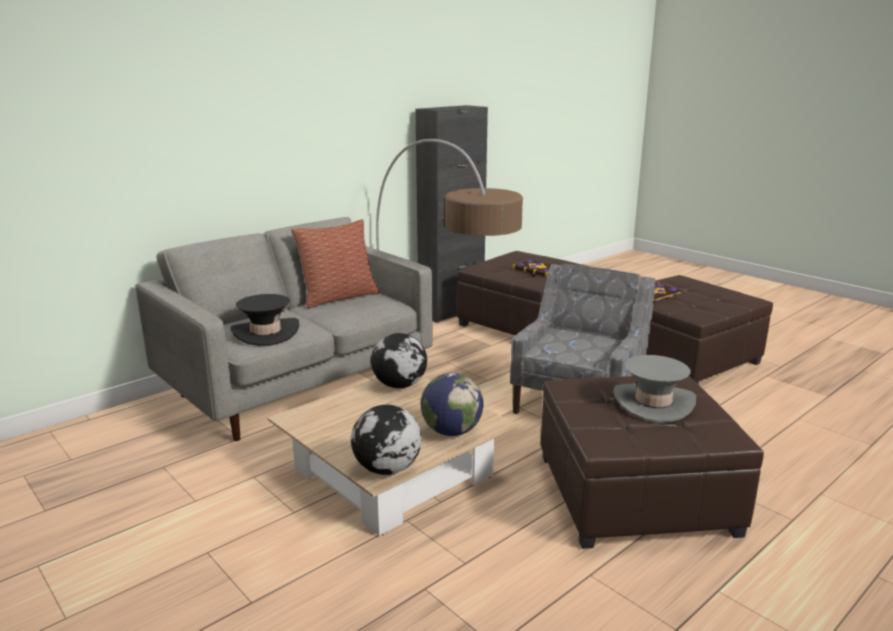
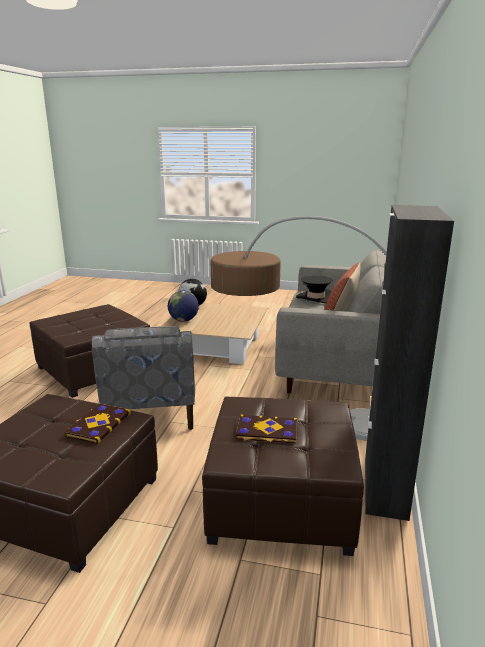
camera: 145 degrees right, 0 degrees up
(400, 385) = (236, 330): globe -> none
(653, 403) = (84, 325): grey hat -> none

